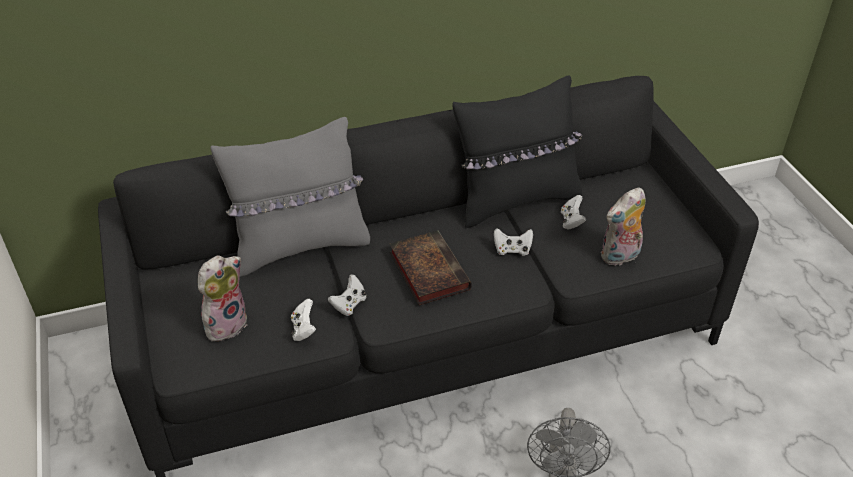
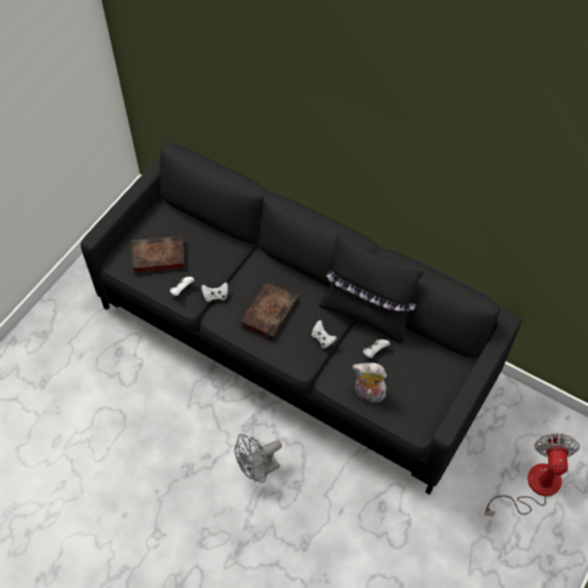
camera: 50 degrees right, 15 degrees up
(226, 323) = (157, 257): plush toy -> book
(300, 246) = (235, 245): grey pillow -> none
(766, 265) = (533, 487): none -> fan

